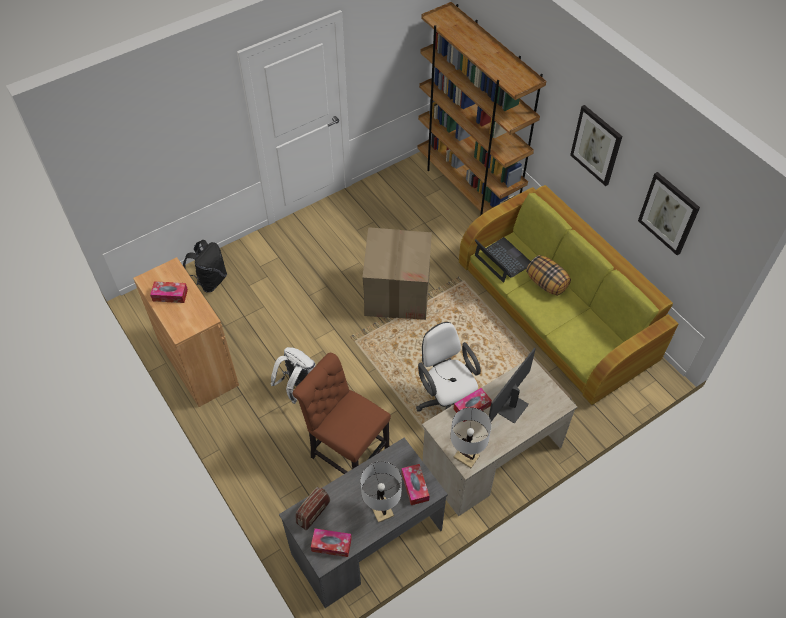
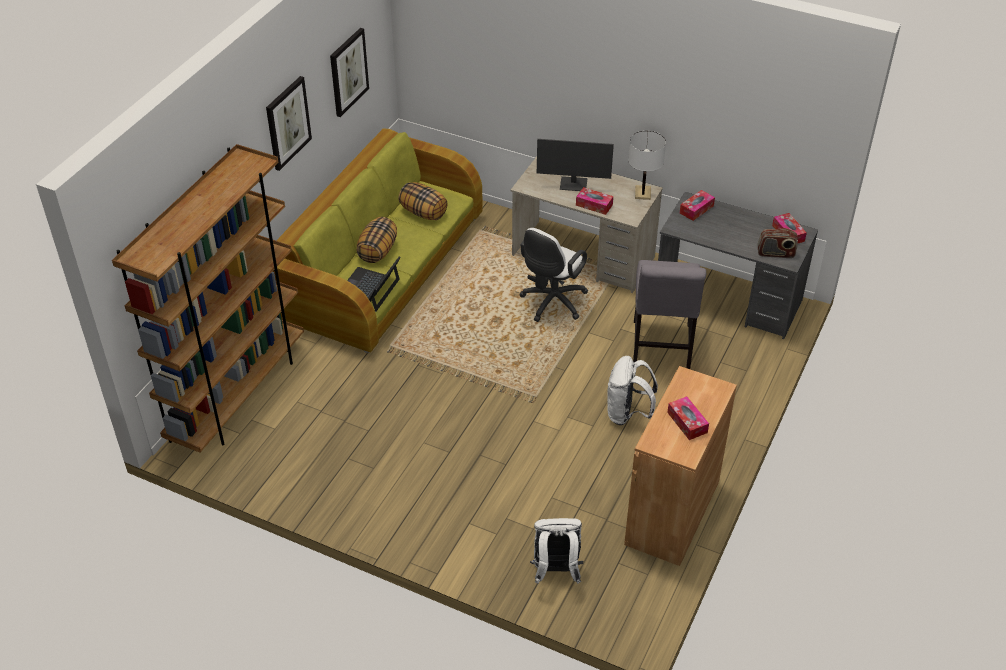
camera: 120 degrees left, 10 degrees down
(210, 281) = (555, 572): black backpack -> white backpack
(346, 451) = (661, 348): brown chair -> grey chair
(381, 510) = (733, 219): white table lamp -> none
(397, 292) = (445, 391): cardboard box -> none
(582, 333) = (424, 213): none -> pillow

